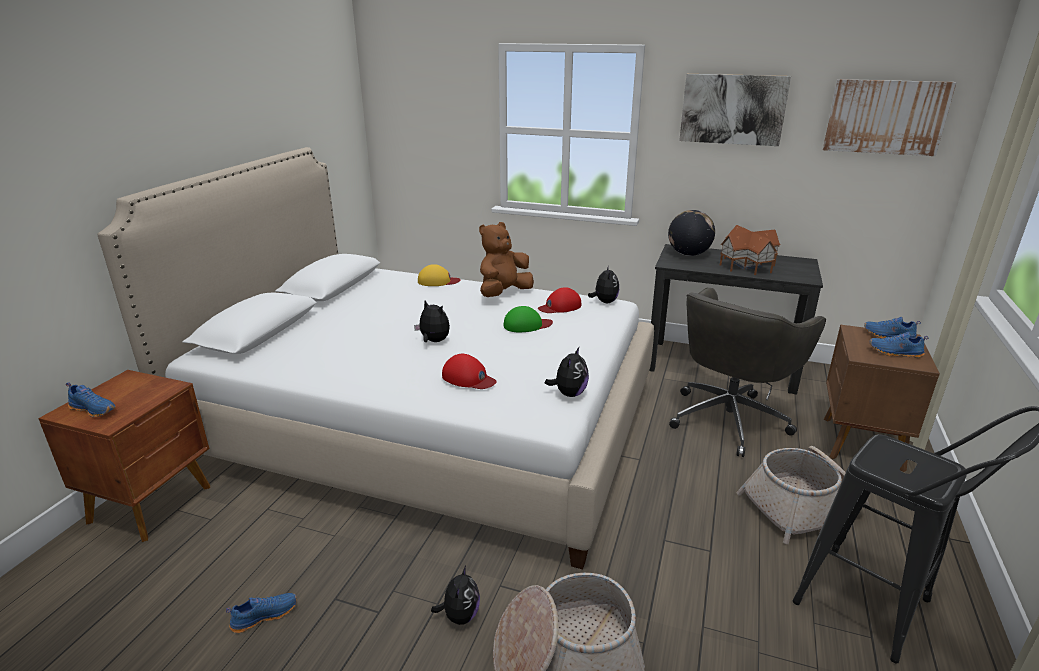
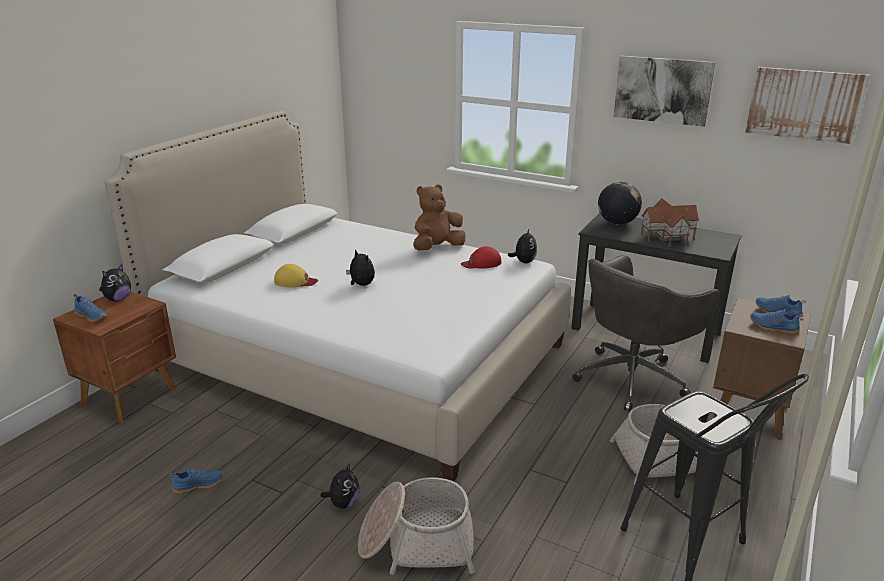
camera: 10 degrees right, 0 degrees up
(438, 281) = (384, 233): yellow cap -> yellow cap (295, 281)
(468, 378) = (378, 317): red cap -> none
(527, 325) = (445, 277): green cap -> none
(569, 393) = (456, 336): plush toy -> plush toy (118, 299)

